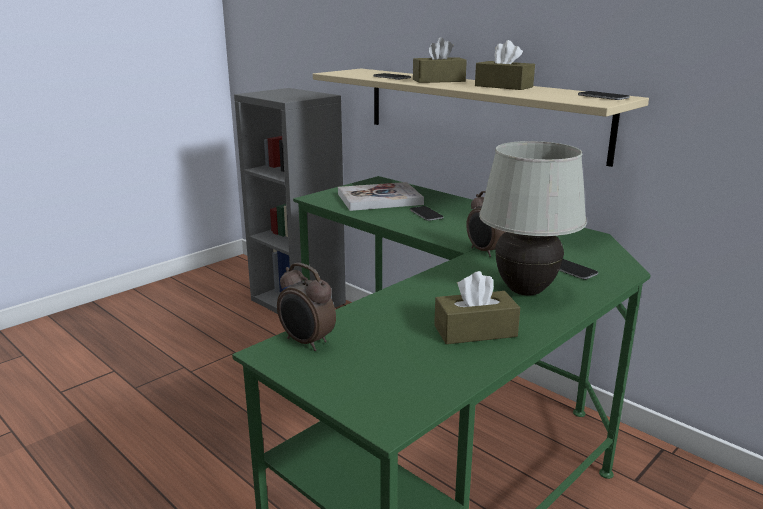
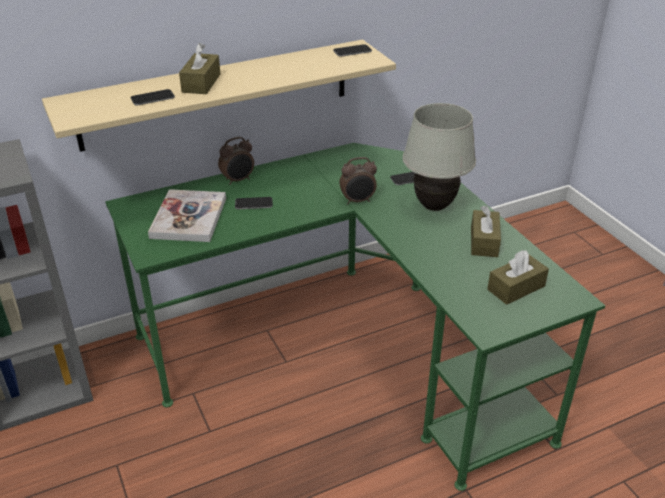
camera: 70 degrees left, 15 degrees up
(306, 342) = (477, 313): alarm clock -> alarm clock (238, 180)
(503, 86) = (267, 68): brown tissue box -> brown tissue box (516, 288)

